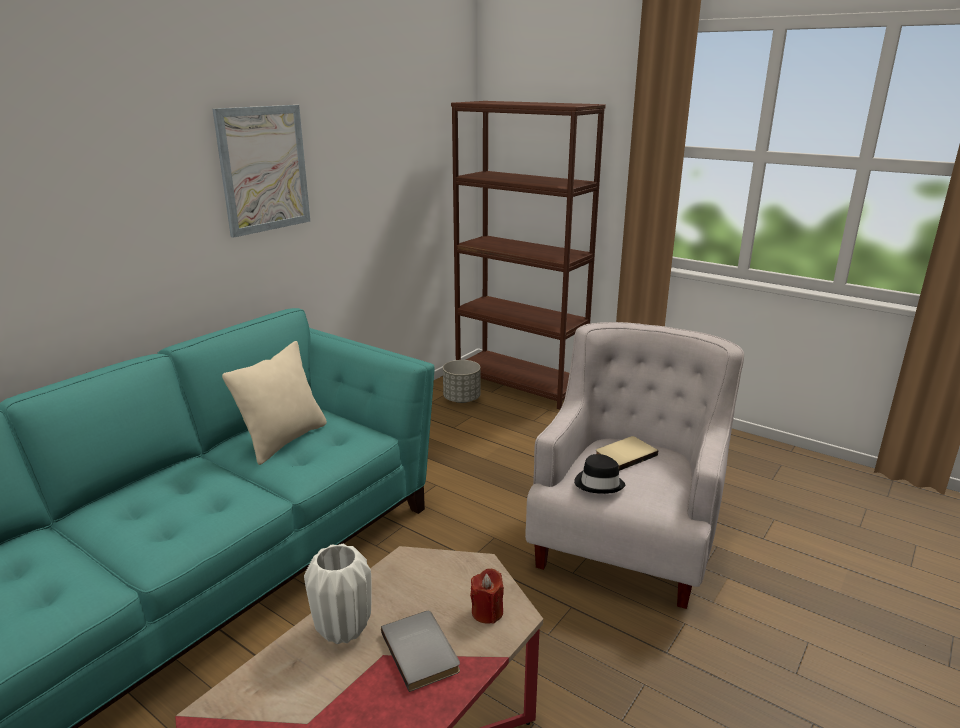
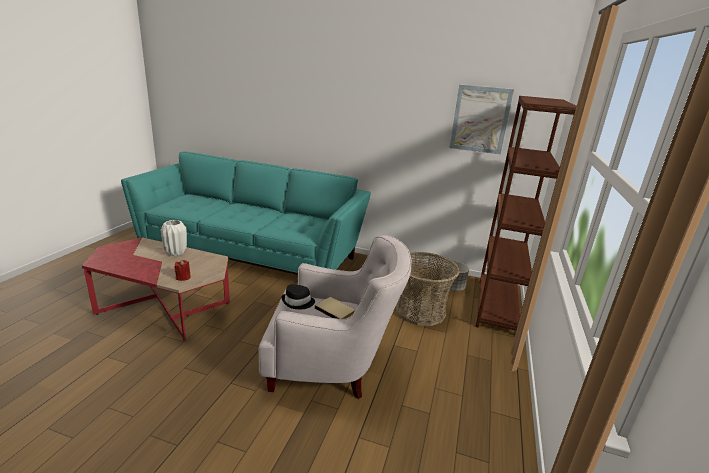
camera: 70 degrees right, 0 degrees up
(264, 169) = (369, 109): picture -> picture (480, 119)
(284, 440) = (295, 221): beige pillow -> none
(422, 651) = (162, 267): grey book -> none
(513, 437) = (420, 311): none -> basket

